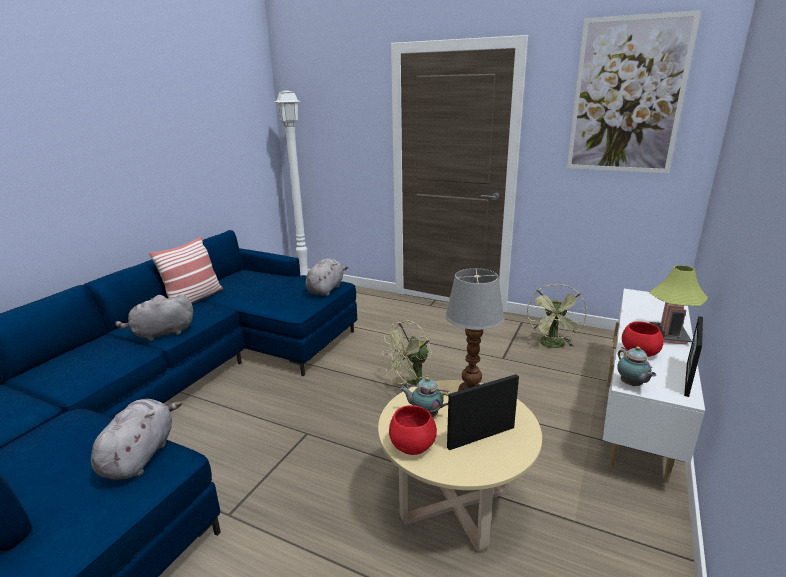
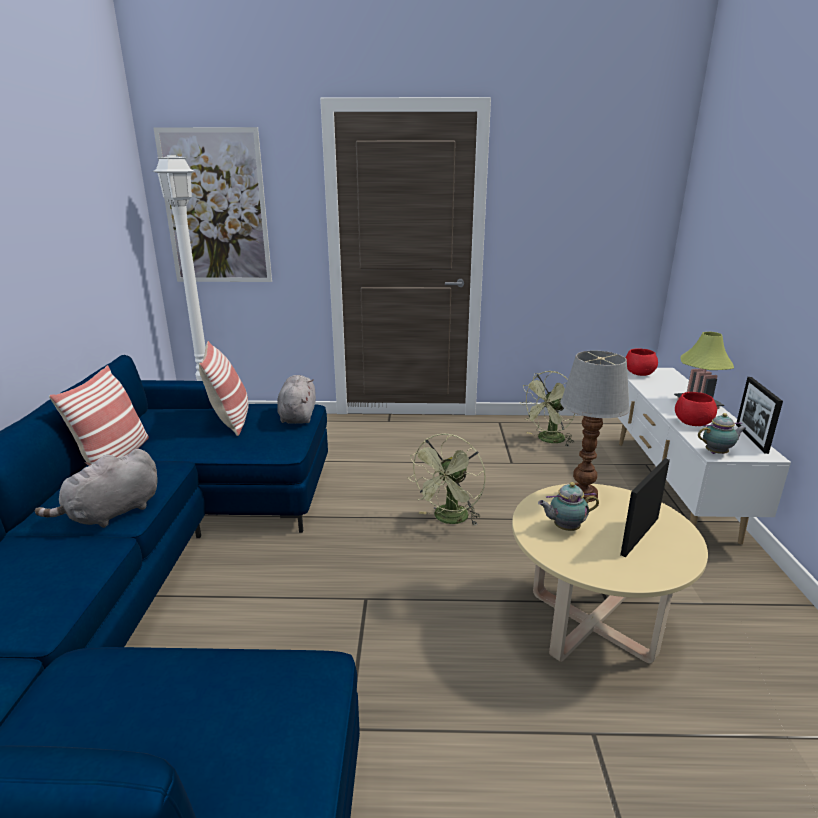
camera: 25 degrees left, 0 degrees up
(140, 455) = (261, 680): grey plush toy -> none
(280, 285) = (230, 420): none -> pillow
(413, 446) = (587, 563): red bowl -> red bowl (639, 374)
(553, 345) = (548, 440): green fan -> green fan turned 60 degrees clockwise
(627, 97) = (595, 168): picture -> picture (216, 208)
(631, 385) = (717, 453): teapot -> teapot turned 60 degrees counterclockwise

